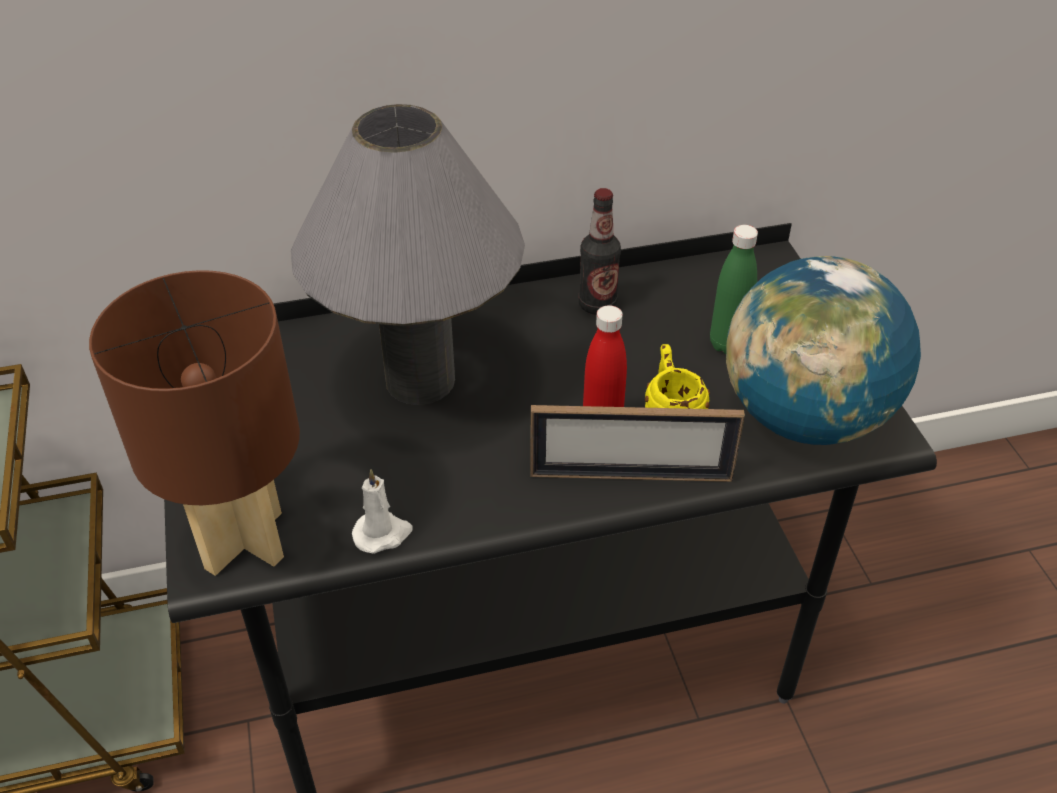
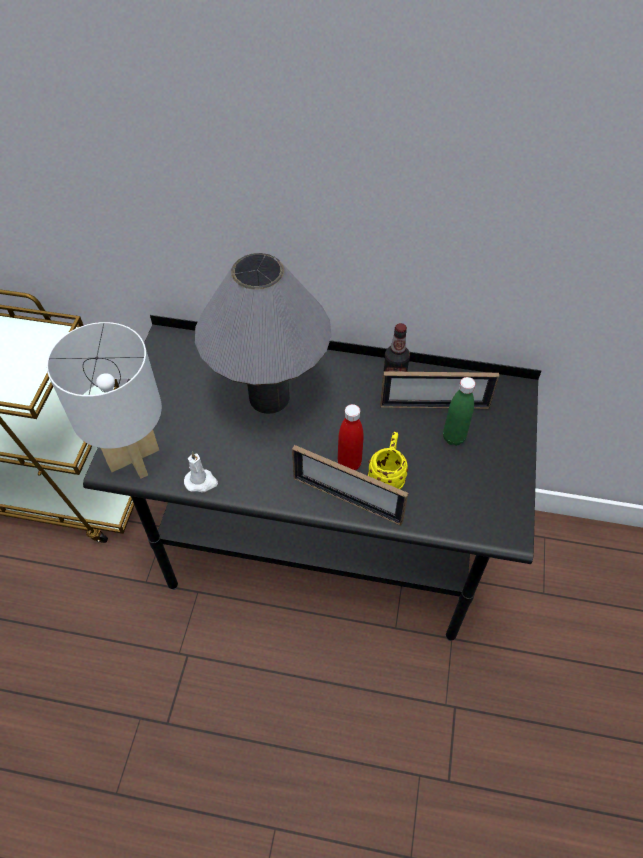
camera: 25 degrees right, 10 degrees up
(243, 542) = (133, 459): brown table lamp -> white table lamp
(673, 314) = (434, 406): none -> picture frame
(805, 417) = (469, 502): globe -> none

